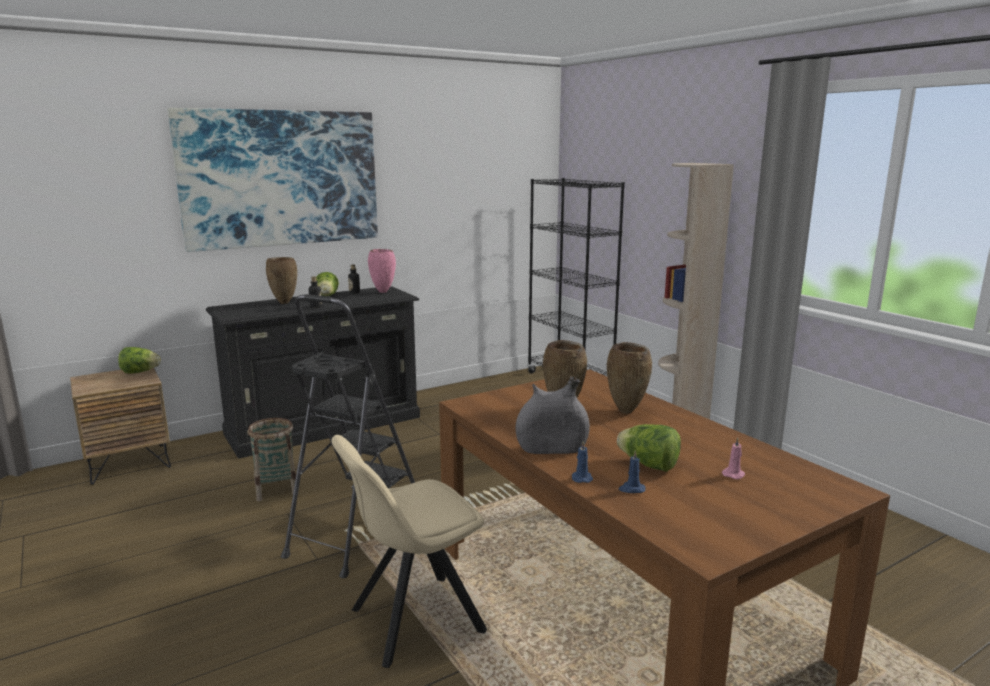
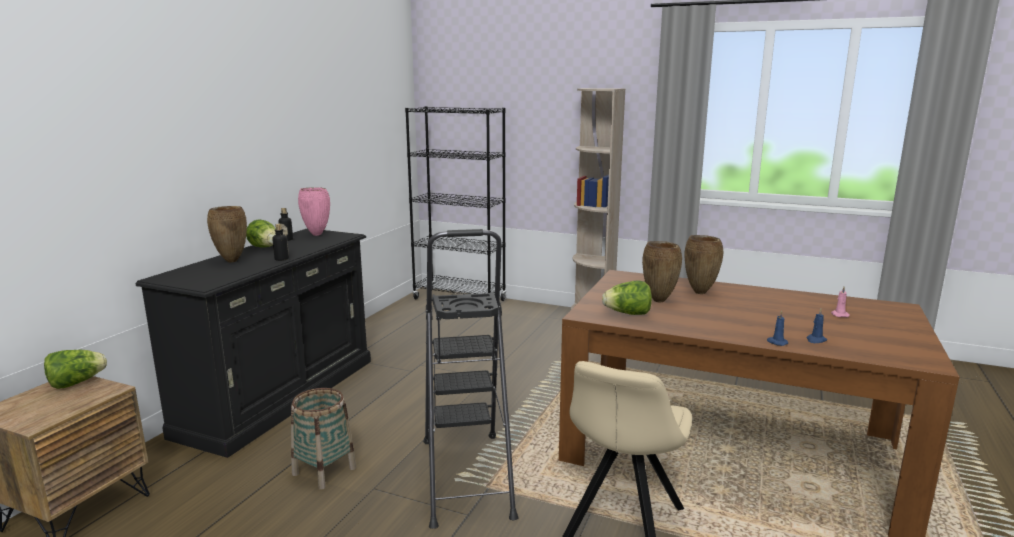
camera: 35 degrees left, 0 degrees up
(281, 178) = (197, 112): picture -> none
(552, 449) = (717, 330): grey vase -> none
(648, 465) = (790, 323): lettuce -> lettuce (627, 314)

